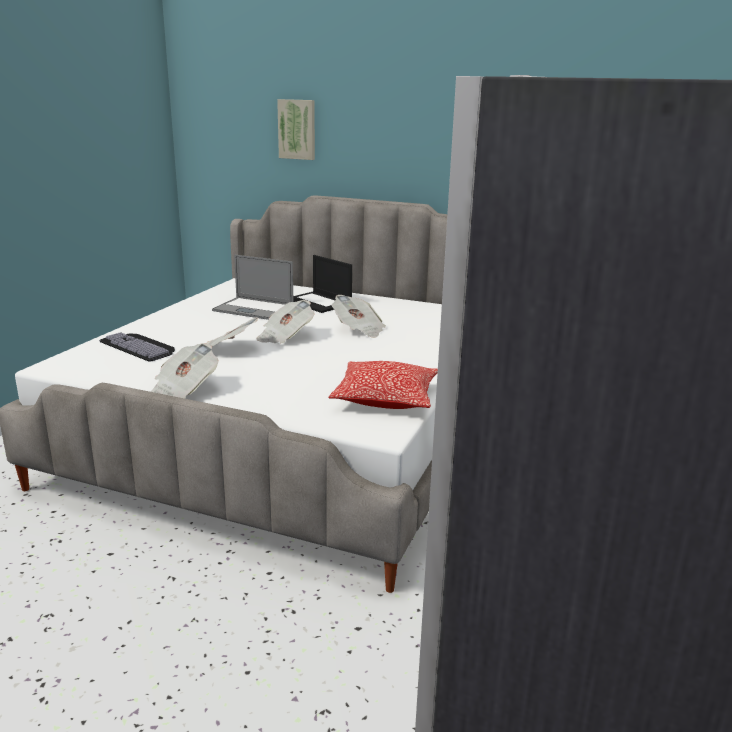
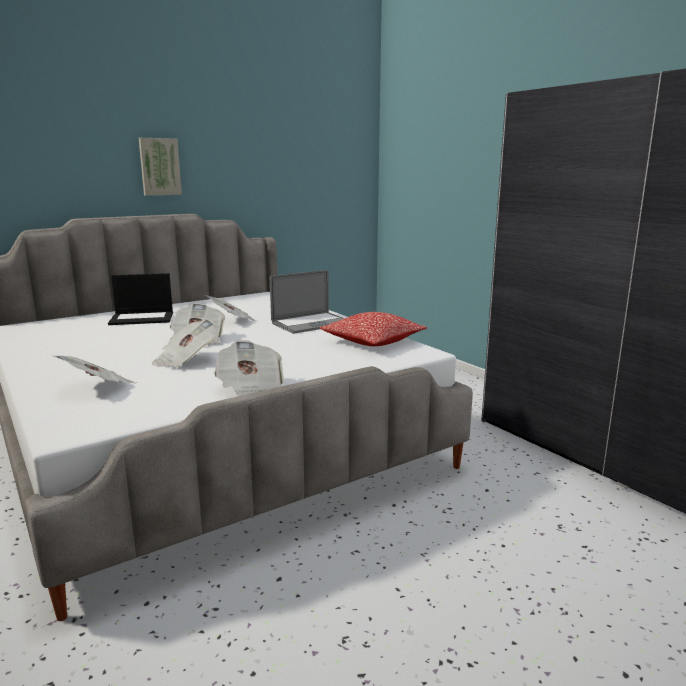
camera: 55 degrees left, 5 degrees down
(140, 346) = (99, 388): keyboard -> newspaper
(253, 309) = (103, 337): laptop -> laptop (311, 323)
(297, 129) = (37, 150): picture -> picture (159, 167)

